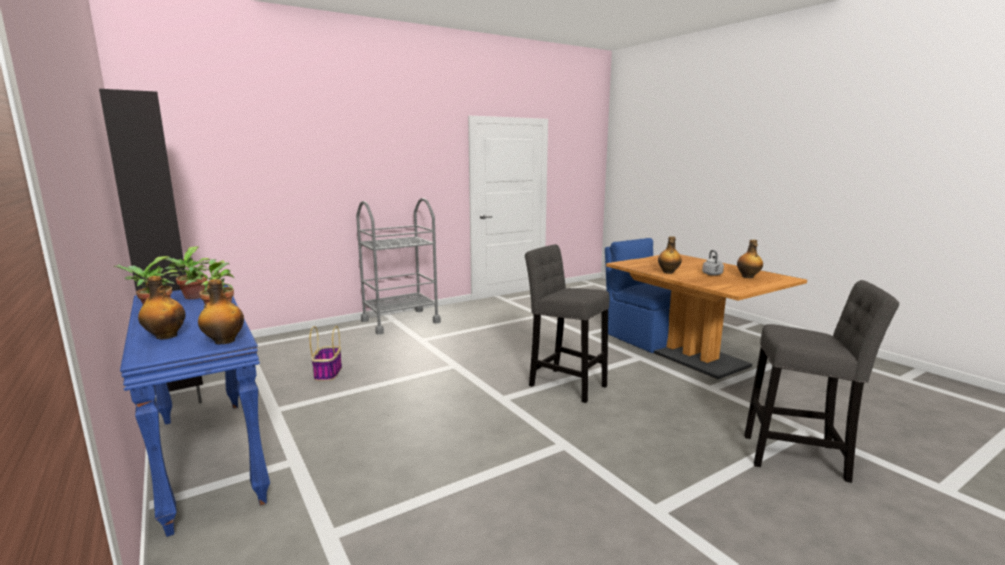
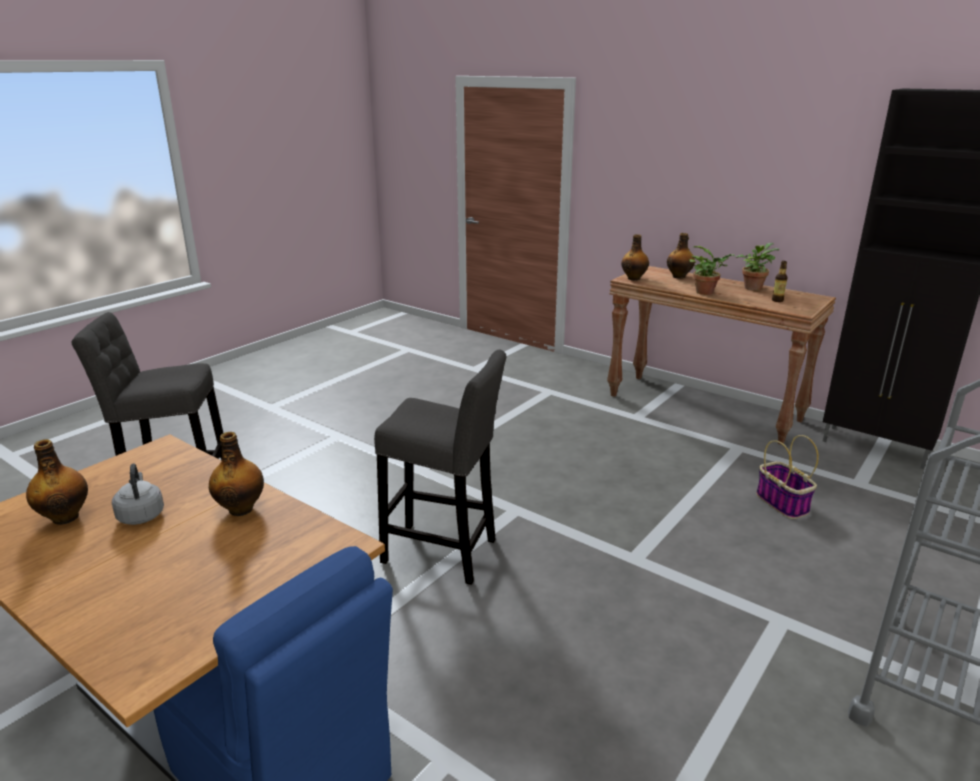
camera: 160 degrees right, 10 degrees up
(192, 297) = (777, 300): potted plant -> bottle
(207, 458) = (704, 407): blue console table -> brown console table

